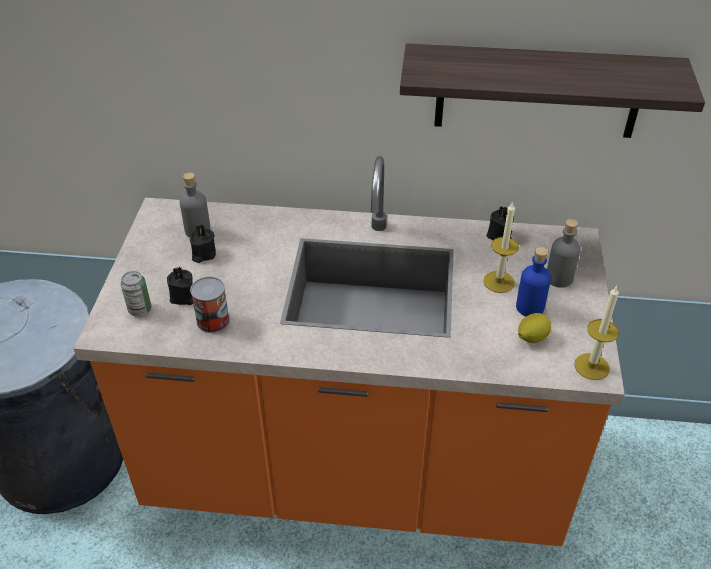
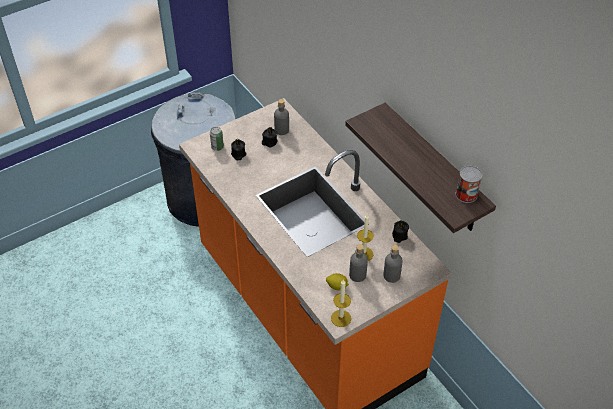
camera: 50 degrees right, 5 degrees up
(213, 321) = (234, 173): can -> can (466, 194)
(529, 307) = (357, 275): blue bottle -> grey bottle

